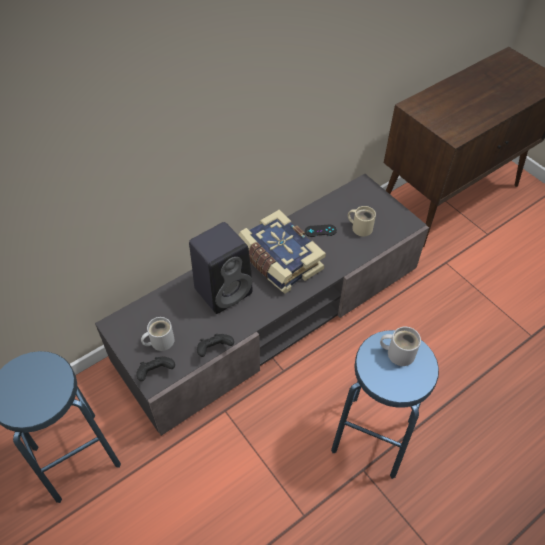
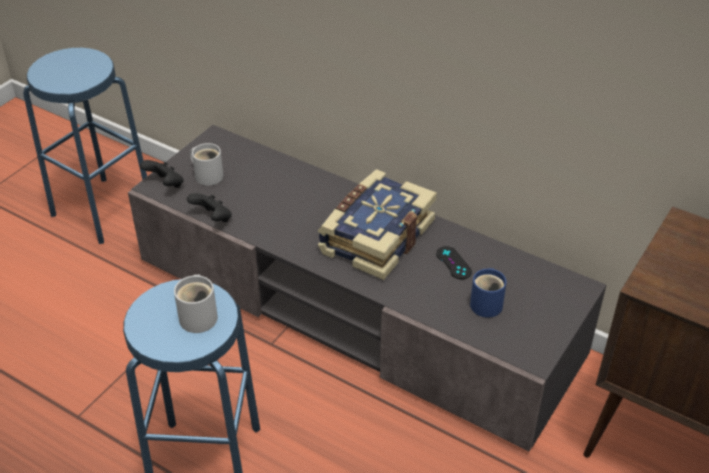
camera: 70 degrees right, 10 degrees down
(224, 290) = (303, 202): black speaker -> none
(360, 227) = (488, 303): beige mug -> blue mug

